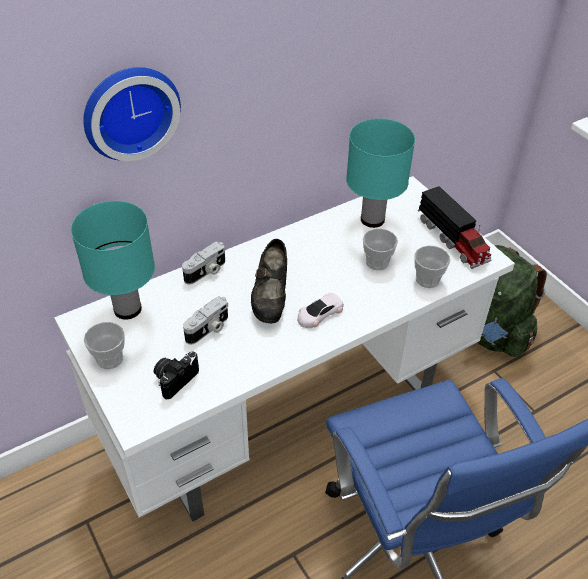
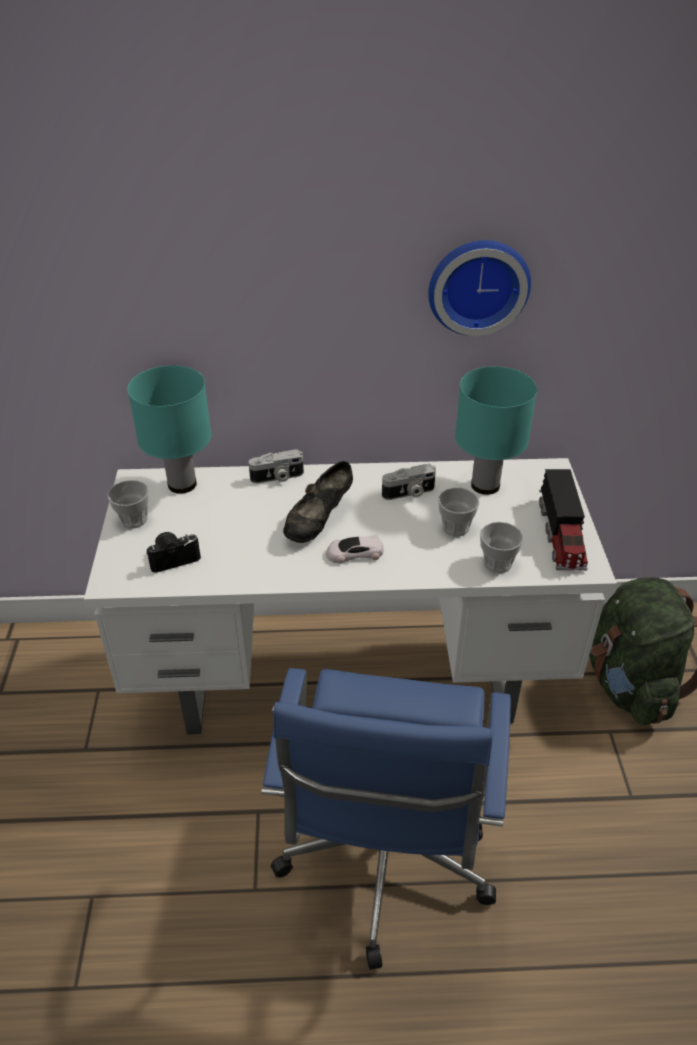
camera: 30 degrees right, 5 degrees down
(129, 111) = (214, 278): wall clock -> wall clock (478, 285)
(209, 329) = (238, 528): camera -> camera (409, 493)

